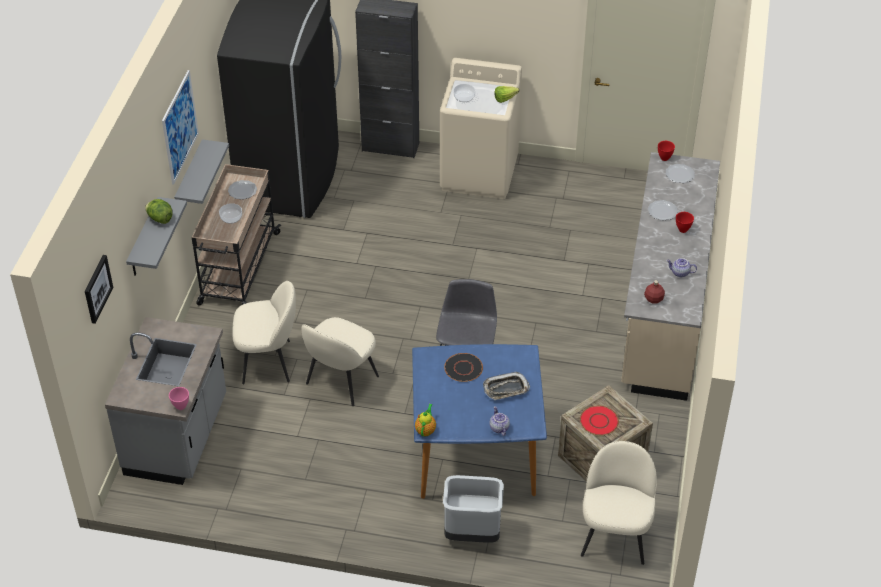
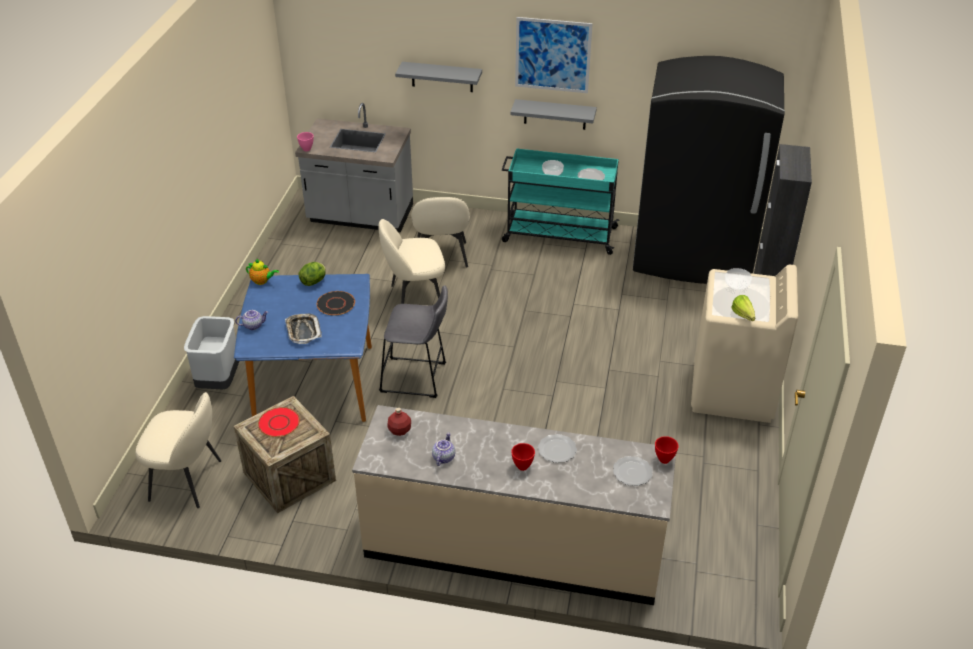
camera: 90 degrees right, 5 degrees down
(97, 288) = (344, 34): picture -> none
(160, 219) = (452, 71): lettuce -> lettuce (314, 281)
(238, 269) = (558, 234): beige cart -> turquoise cart
(341, 381) = (415, 298): beige chair -> beige chair turned 45 degrees counterclockwise

